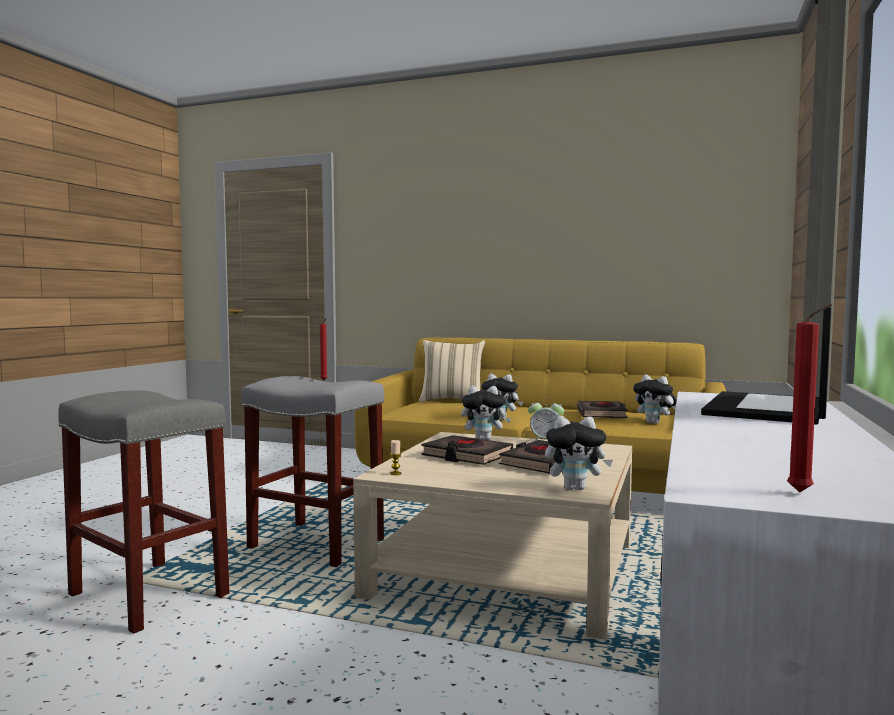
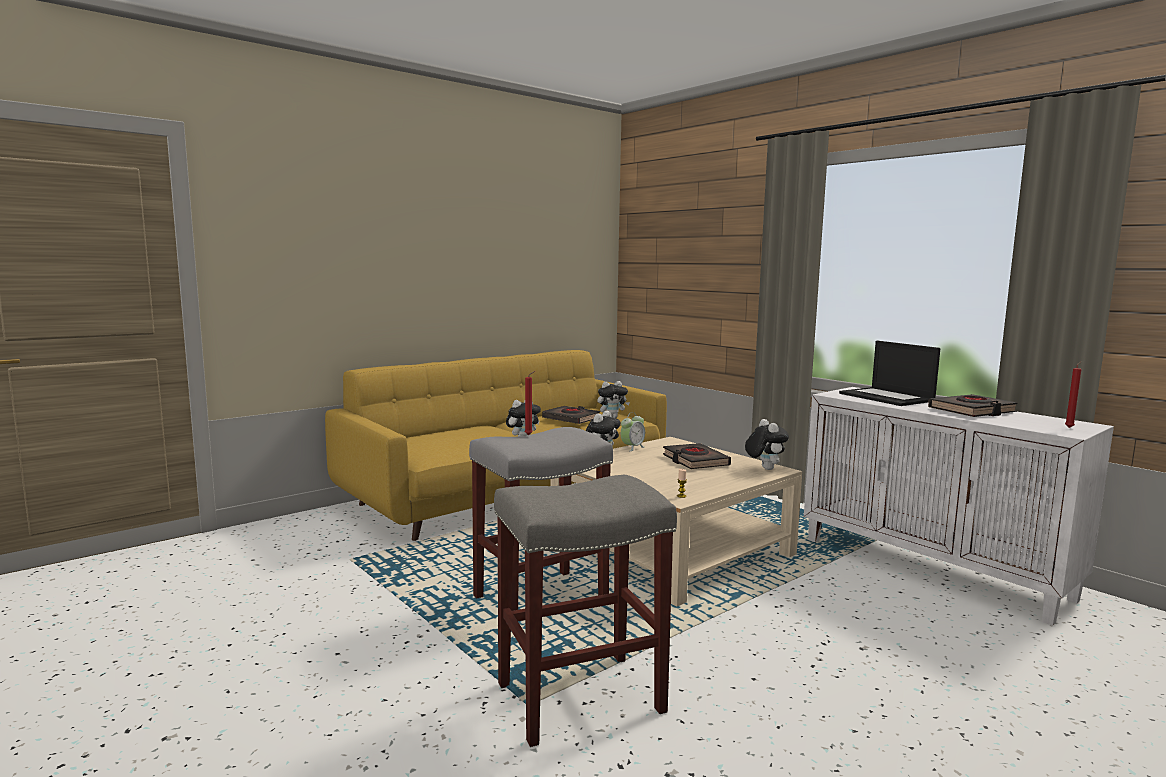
camera: 60 degrees left, 5 degrees up
(452, 401) = (416, 434): beige pillow -> none
(467, 456) = (650, 471): black book -> black book (972, 411)
(575, 488) = (764, 468): plush toy -> plush toy turned 45 degrees counterclockwise

